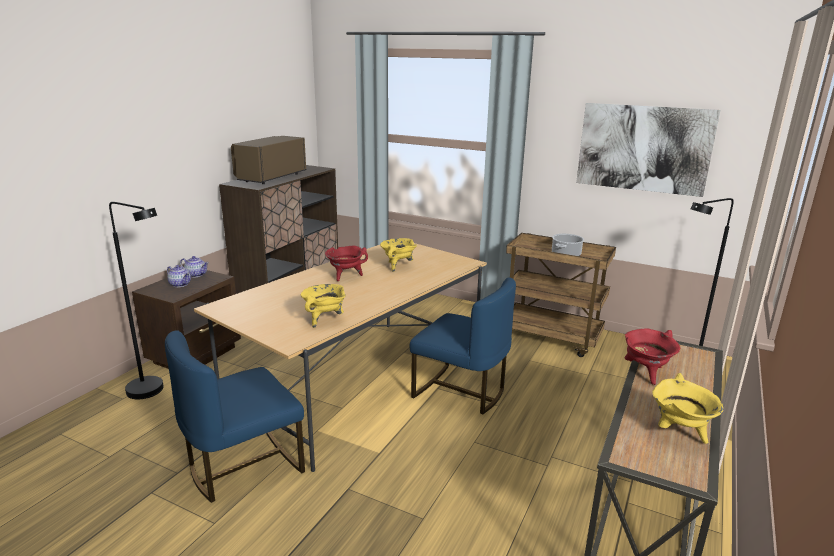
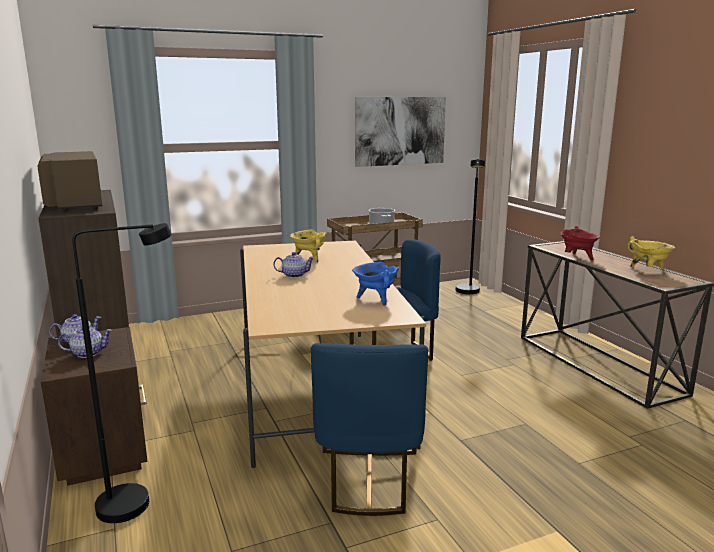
camera: 50 degrees left, 5 degrees down
(324, 320) = (375, 299): yellow cooking pot -> blue cooking pot
(346, 276) = (294, 275): red cooking pot -> teapot

